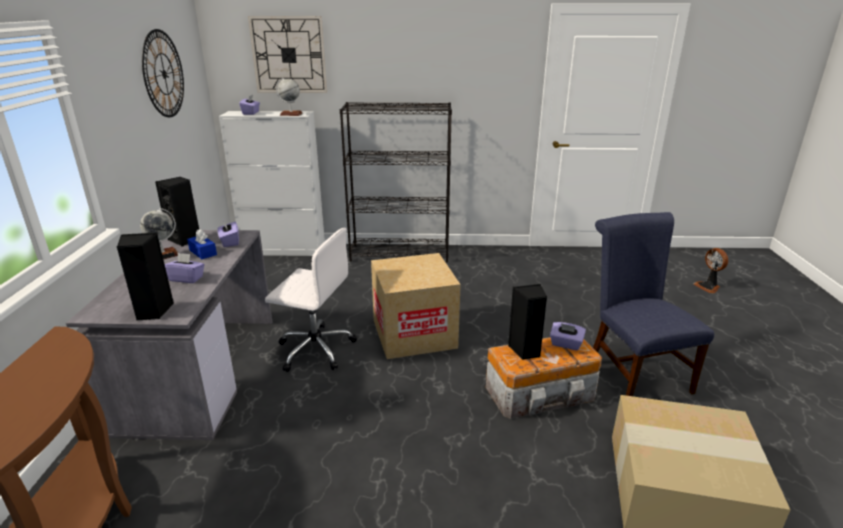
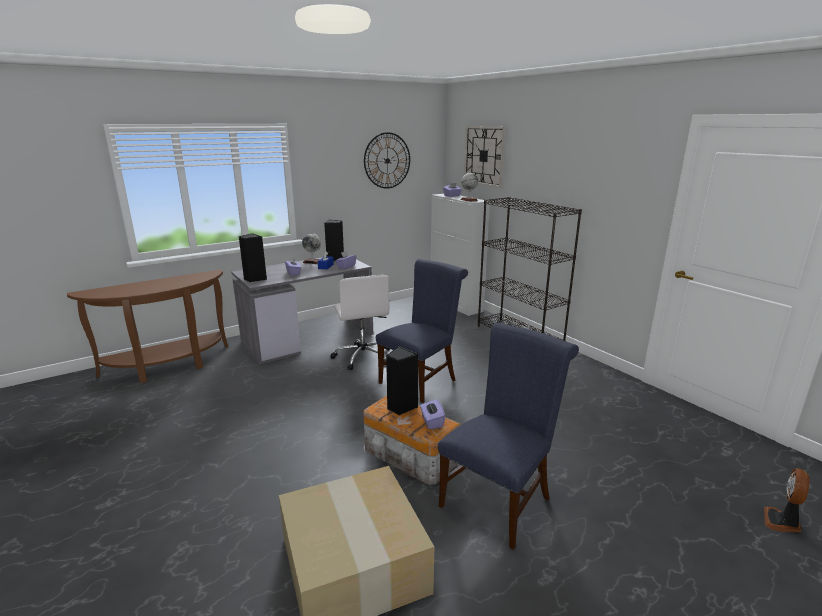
camera: 55 degrees right, 5 degrees down
(414, 334) = (421, 380): cardboard box -> blue chair

